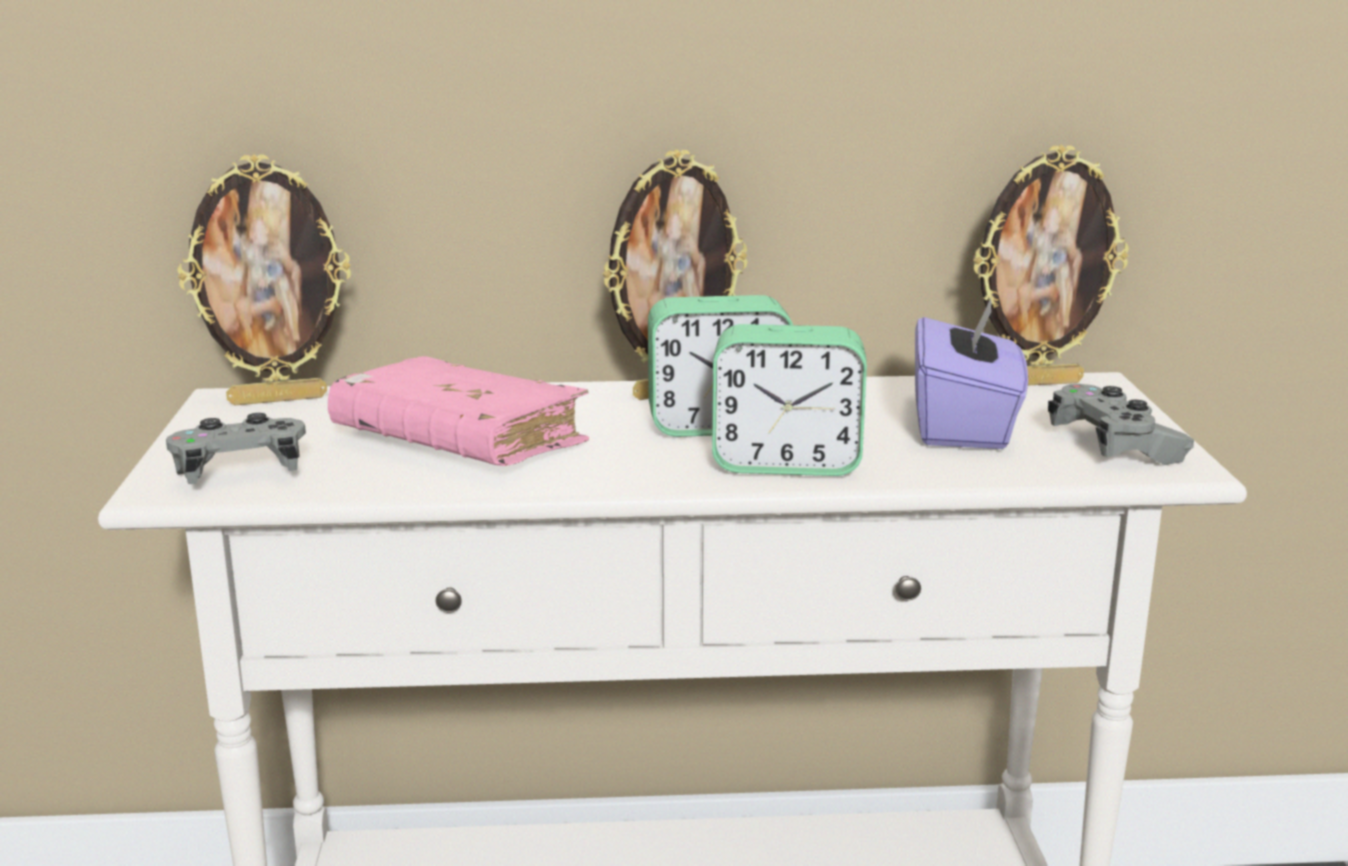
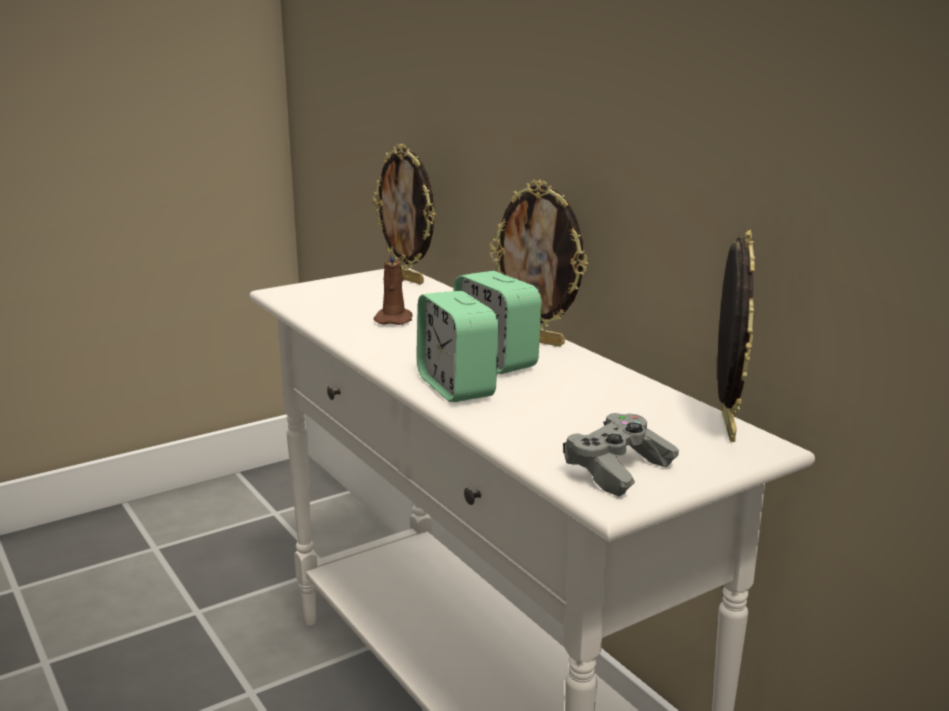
camera: 60 degrees right, 0 degrees up
(240, 473) = (309, 297): grey game controller -> none
(459, 442) = (394, 319): pink book -> brown candle
(964, 426) = (591, 419): purple tissue box -> none
(1037, 382) = (725, 426): picture frame -> picture frame turned 135 degrees counterclockwise

